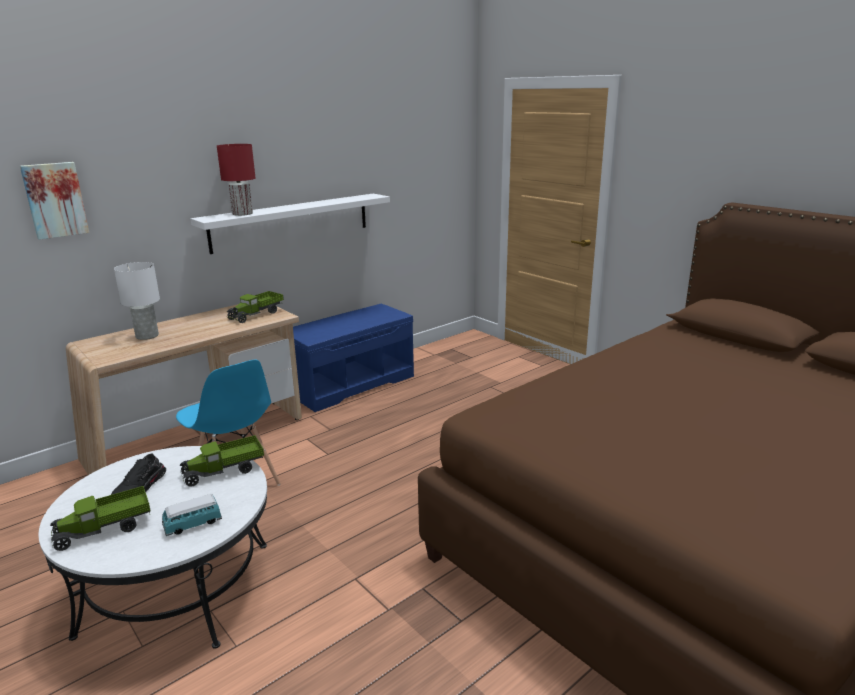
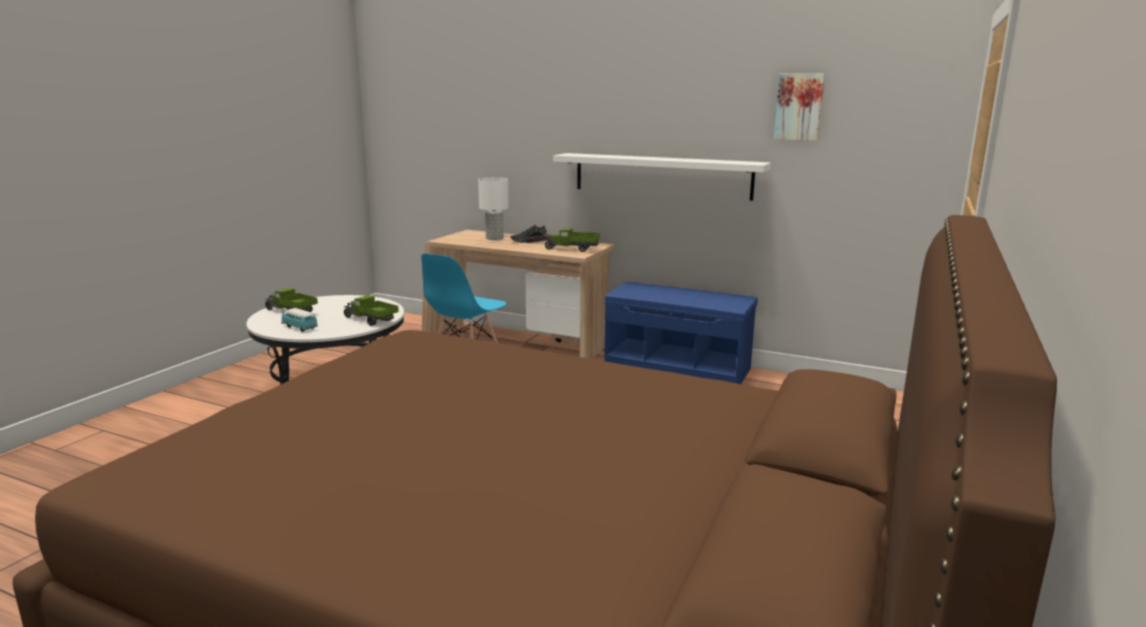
camera: 65 degrees right, 5 degrees down
(55, 200) = (477, 121): picture -> picture (799, 107)
(141, 487) = (341, 308): black shoe -> black shoe (530, 242)
(242, 214) = (599, 155): red table lamp -> none

